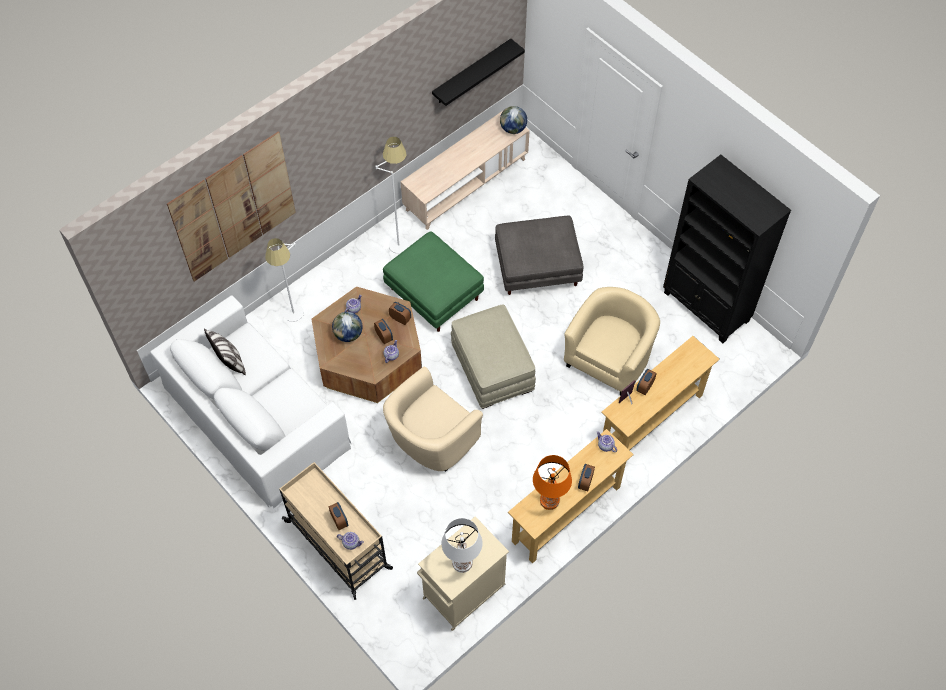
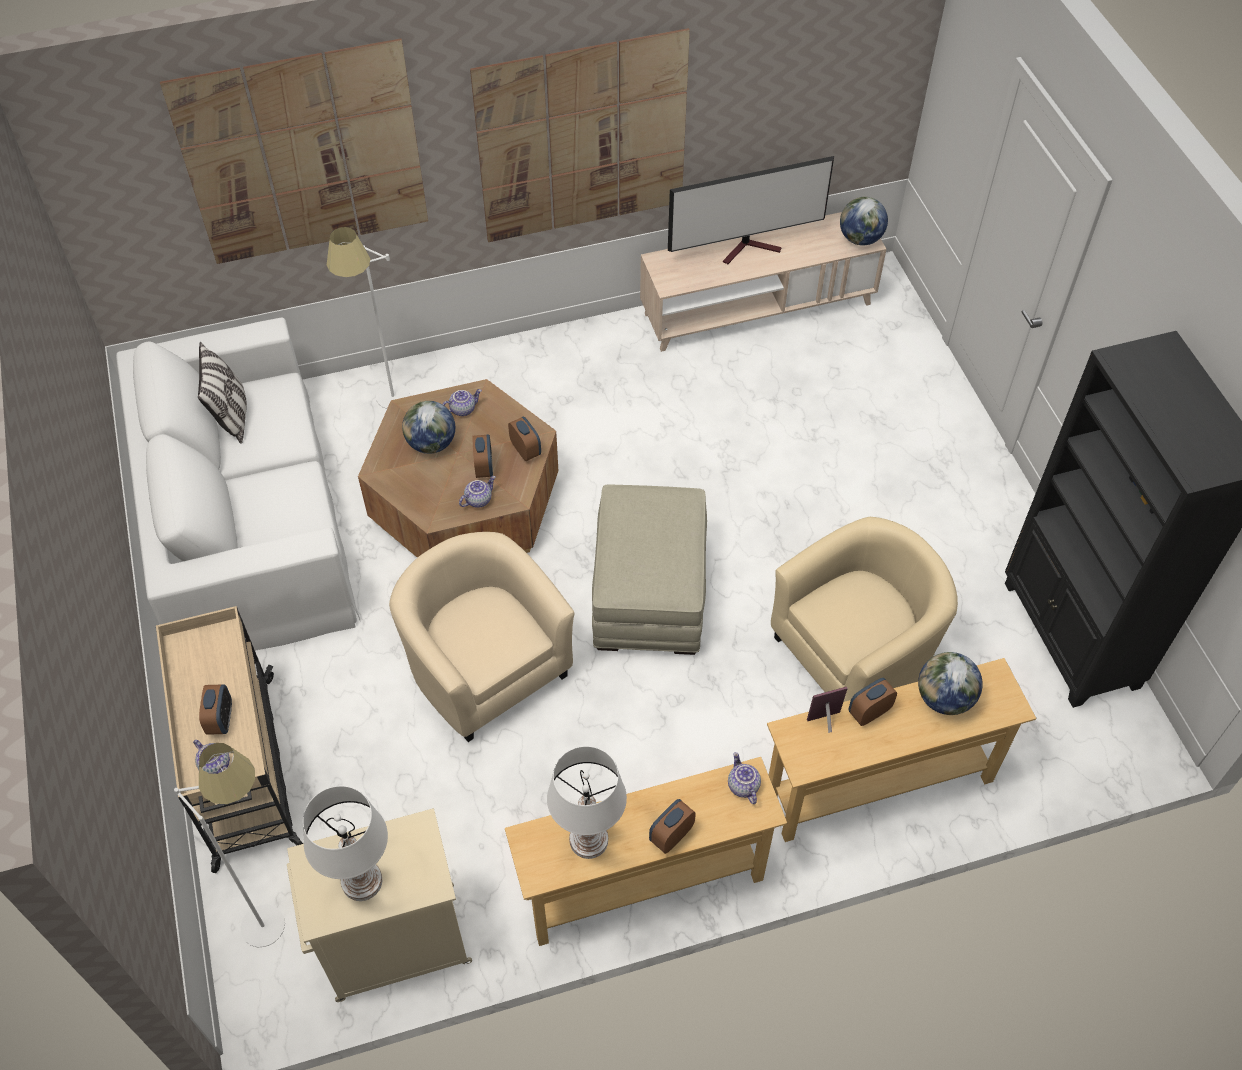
camera: 25 degrees right, 5 degrees down
(366, 138) = (582, 138): none -> picture
(399, 237) = (612, 347): white floor lamp -> white floor lamp (274, 908)
(430, 441) = (485, 668): beige armchair -> beige armchair turned 75 degrees clockwise
(433, 293) = (618, 445): green ottoman -> none
(457, 156) = (750, 248): none -> television
(471, 72) = (810, 105): black shelf -> none
(536, 268) = (804, 468): grey ottoman -> none
(549, 500) = (588, 840): orange table lamp -> white table lamp
(675, 366) = (944, 699): none -> globe

